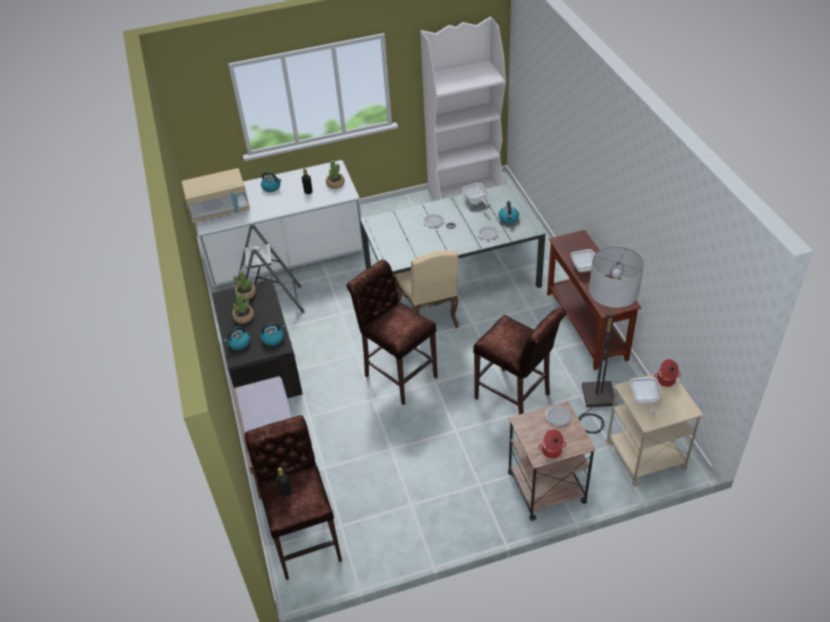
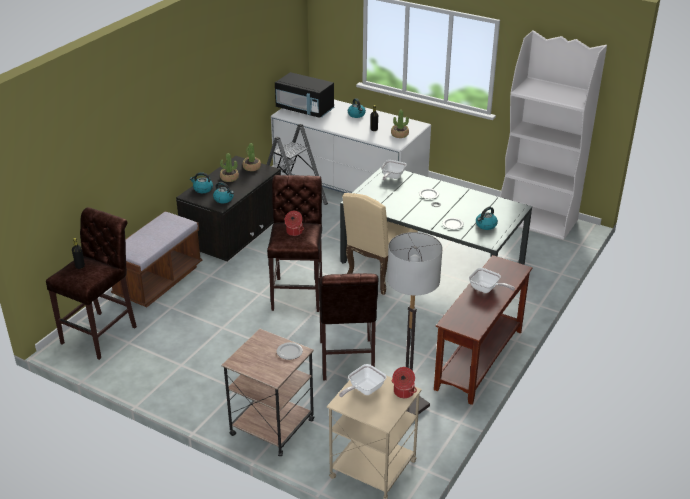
camera: 45 degrees right, 10 degrees down
(219, 210) = (305, 109): beige microwave -> black microwave
(476, 201) = (482, 201): frying pan -> frying pan (392, 177)
(551, 451) = (248, 366): cooking pot -> cooking pot (294, 232)

